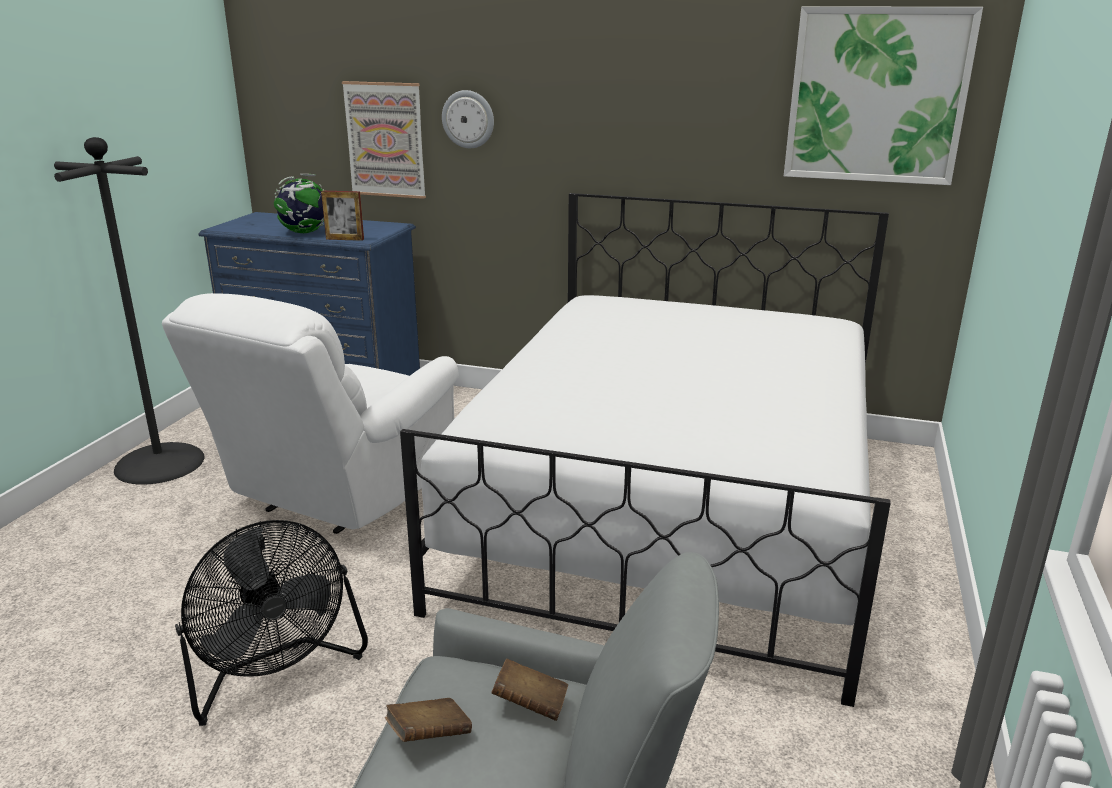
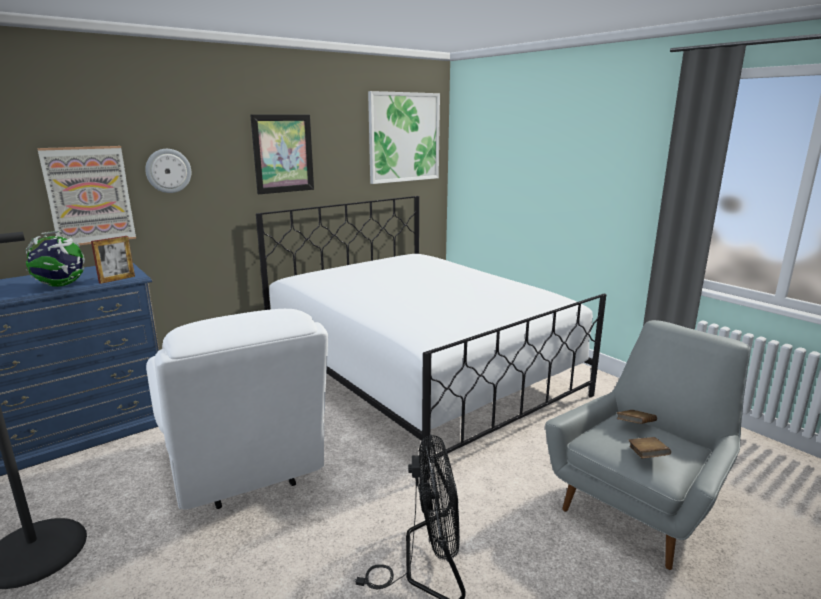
camera: 55 degrees left, 5 degrees down
(626, 109) = (283, 153): none -> picture

